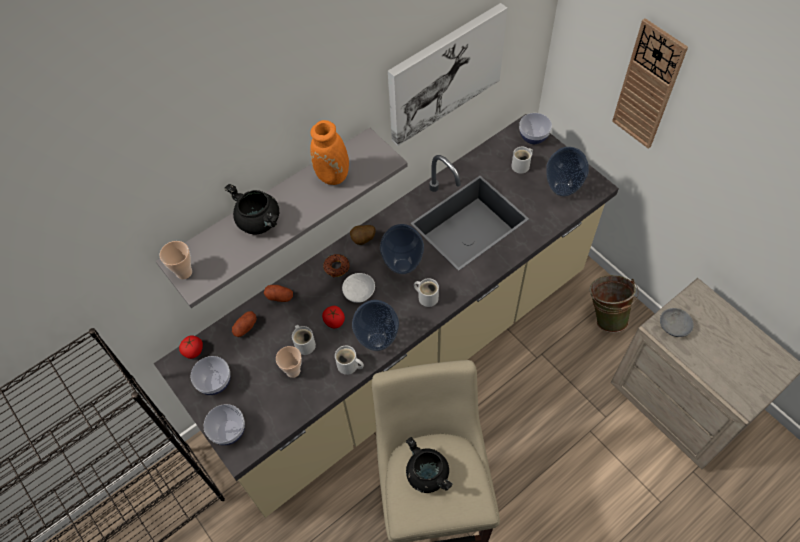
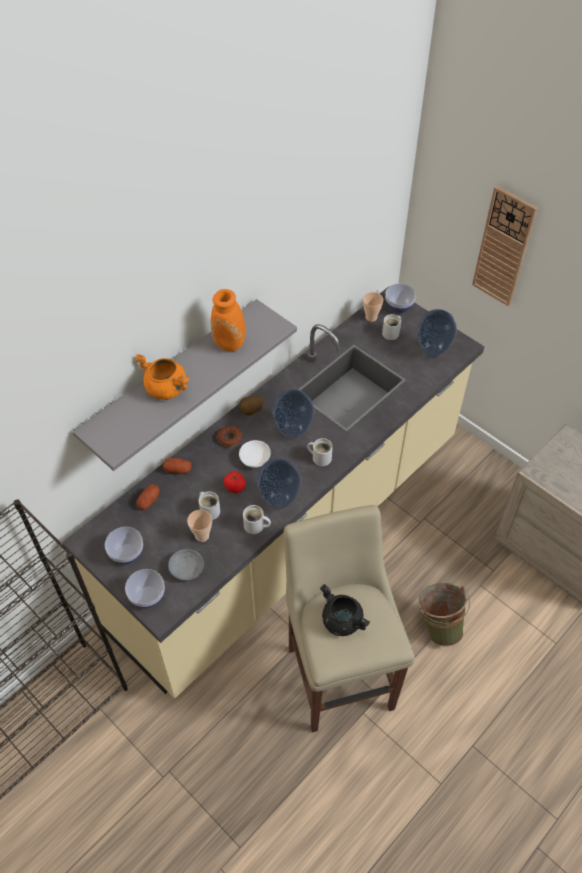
camera: 10 degrees left, 5 degrees down
(184, 272) = (102, 439): cup -> cup (371, 317)
(193, 351) = (100, 527): tomato -> none
(259, 221) = (167, 388): black cooking pot -> orange cooking pot
(444, 73) = (319, 246): picture -> none
(606, 315) = (480, 476): green bucket -> green bucket (438, 625)
(673, 327) = (549, 469): grey bowl -> grey bowl (186, 570)

